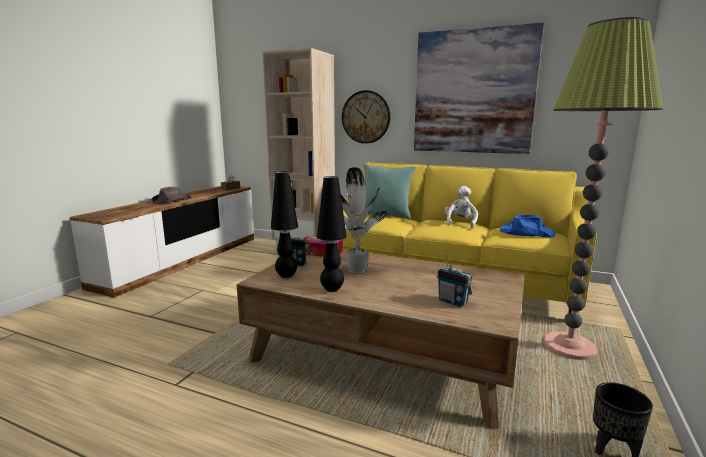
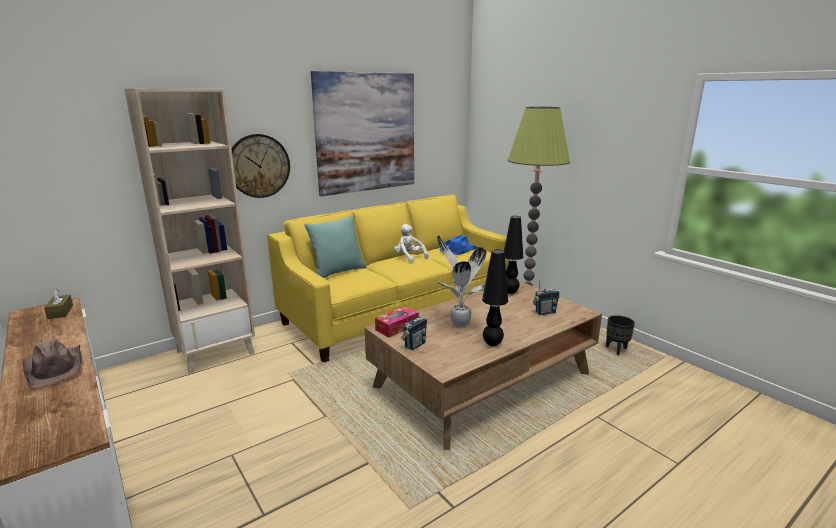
camera: 60 degrees left, 5 degrees up
(286, 276) = (444, 355): black table lamp -> black table lamp (510, 292)

